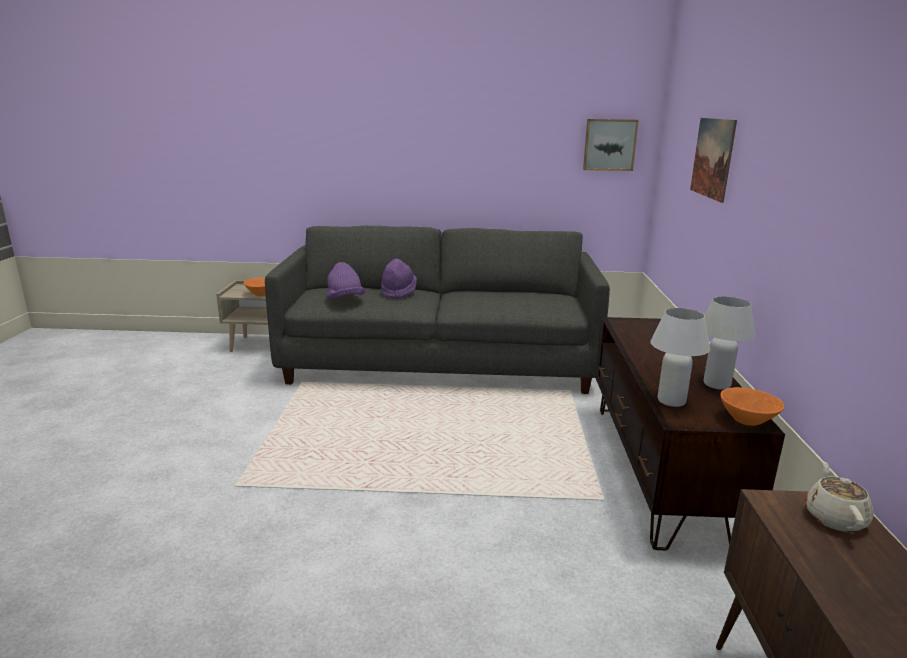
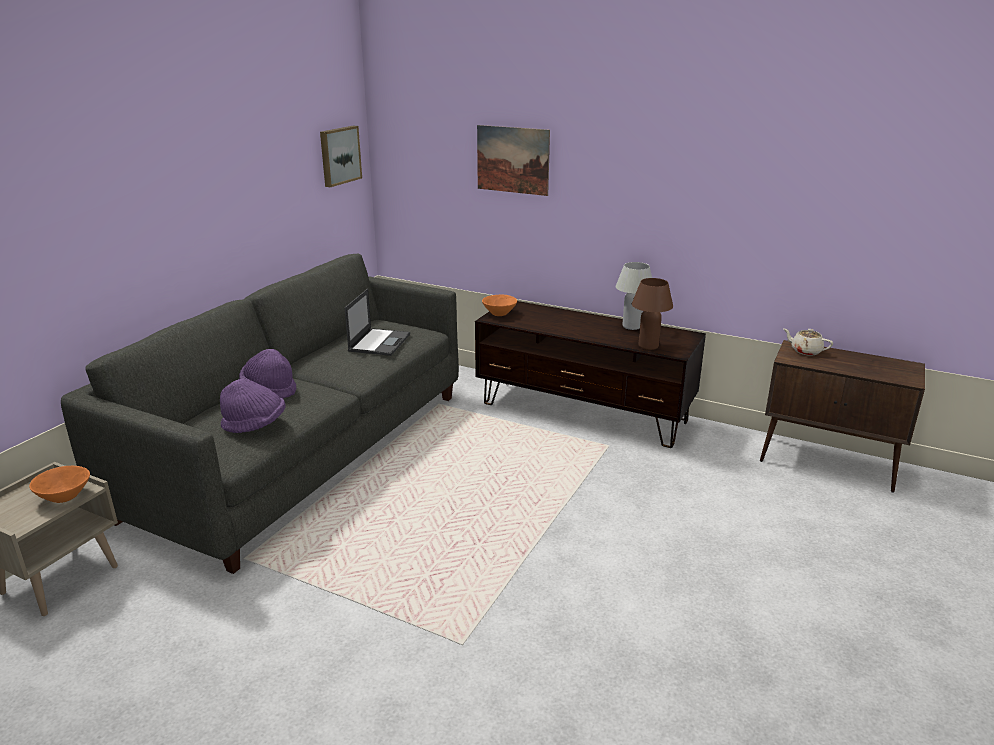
camera: 65 degrees left, 5 degrees up
(517, 301) = (379, 342): none -> laptop
(671, 401) = (648, 346): white table lamp -> brown table lamp
(748, 421) = (686, 336): orange bowl -> orange bowl (500, 314)

